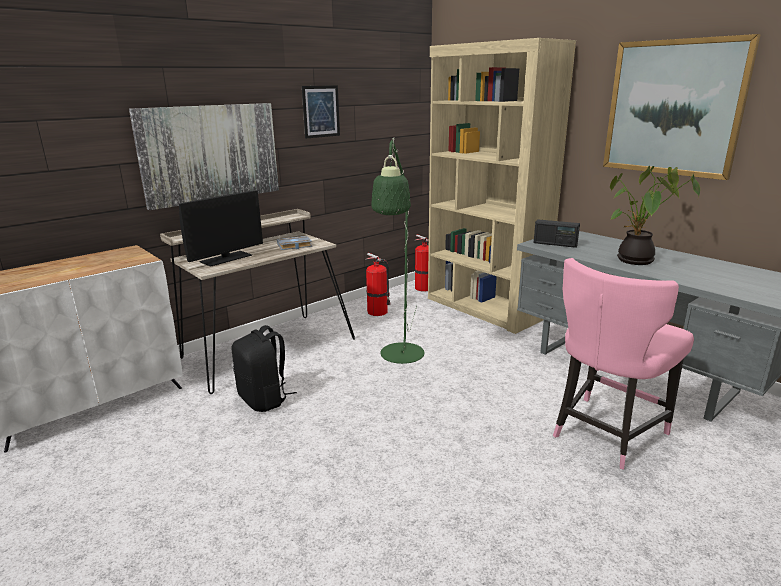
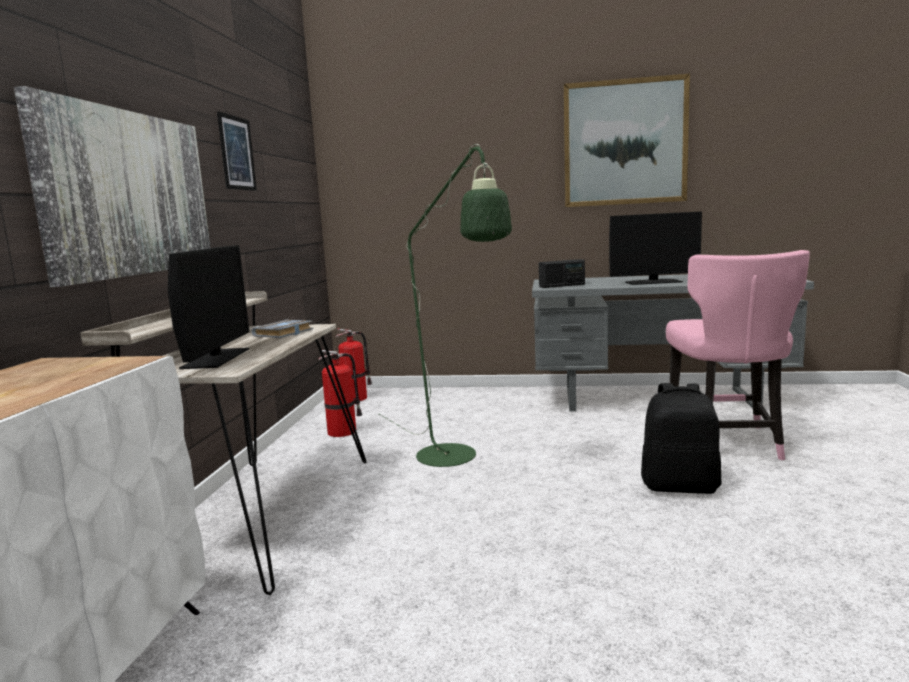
camera: 40 degrees left, 10 degrees down
(264, 399) = (368, 562): black backpack -> black backpack (680, 486)
(484, 308) = (453, 396): beige bookcase -> none
(636, 261) = (653, 282): potted plant -> monitor

